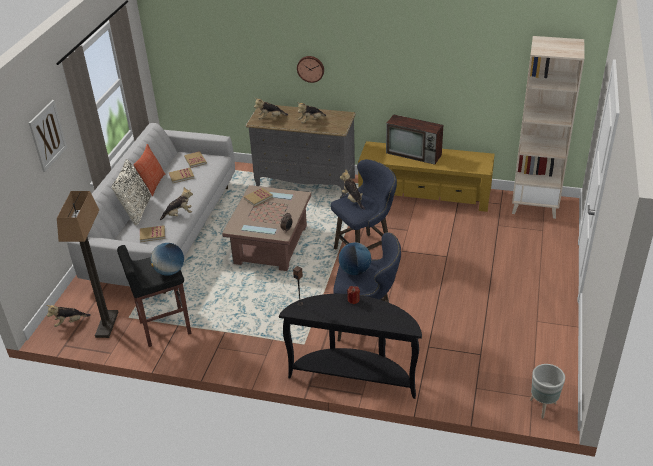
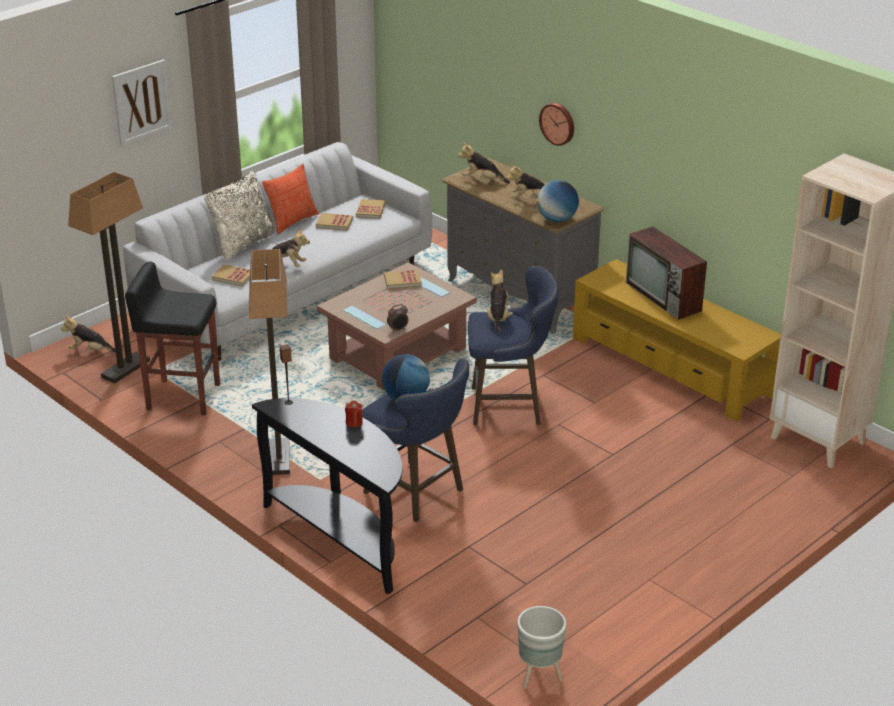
camera: 30 degrees right, 5 degrees down
(169, 271) = (190, 315): globe -> globe (557, 219)
(265, 341) = (279, 458): none -> floor lamp

